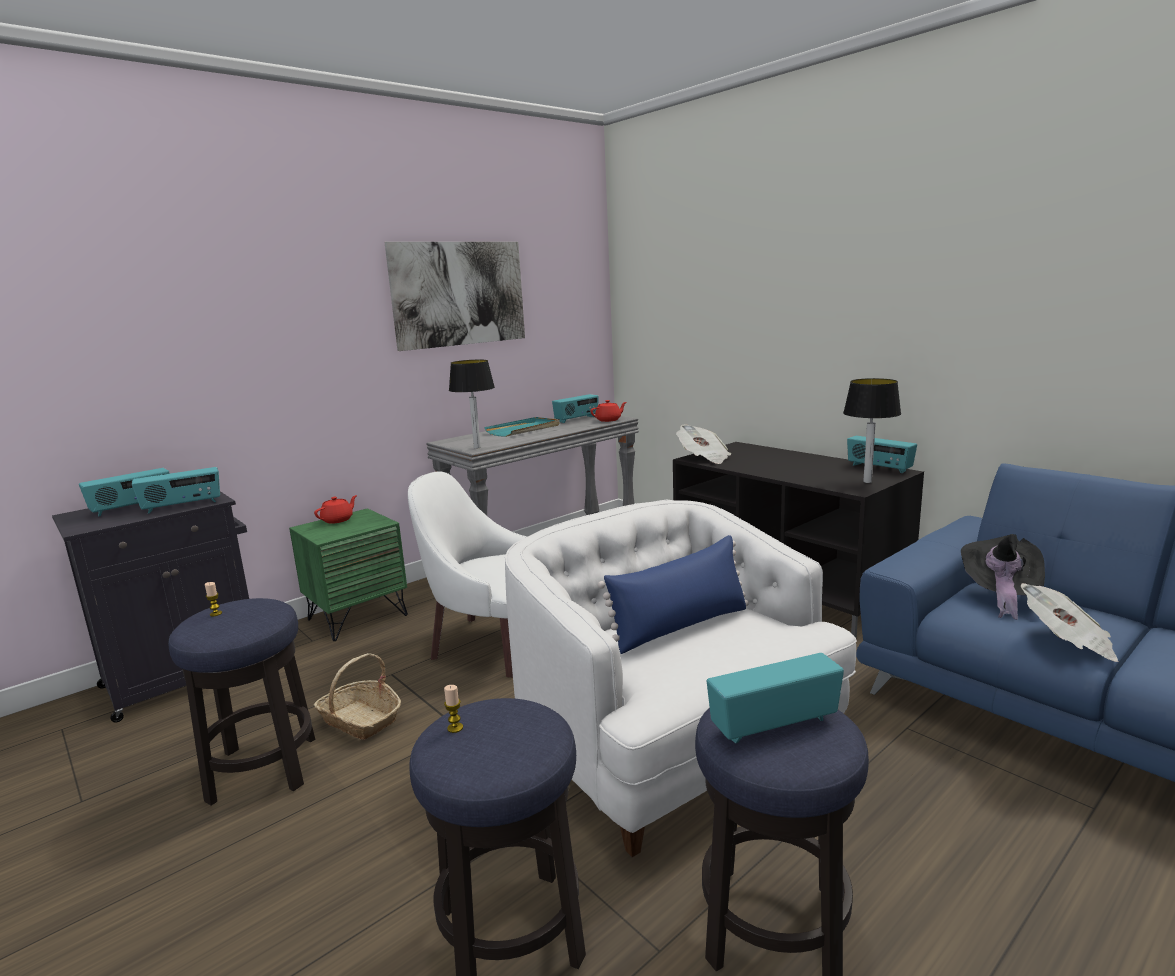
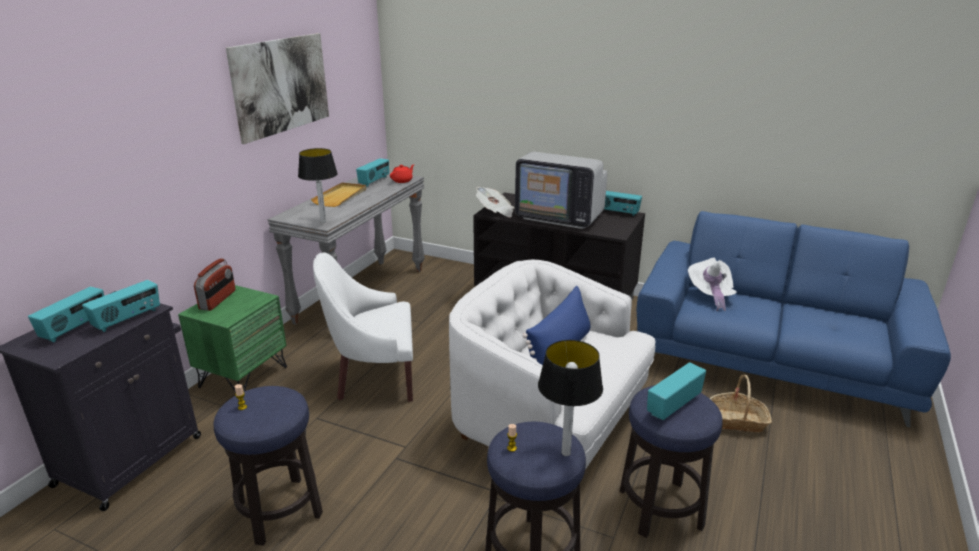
camera: 25 degrees left, 10 degrees up
(338, 520) = (218, 300): red teapot -> radio
(361, 720) = (323, 457): basket -> basket (737, 420)
(524, 429) = (340, 196): turquoise tray -> beige tray
(787, 467) = (559, 216): none -> television
(868, 481) = (619, 226): table lamp -> table lamp (566, 452)
(1000, 596) = (710, 296): black hat -> white hat
(1067, 642) = (754, 321): newspaper -> none

